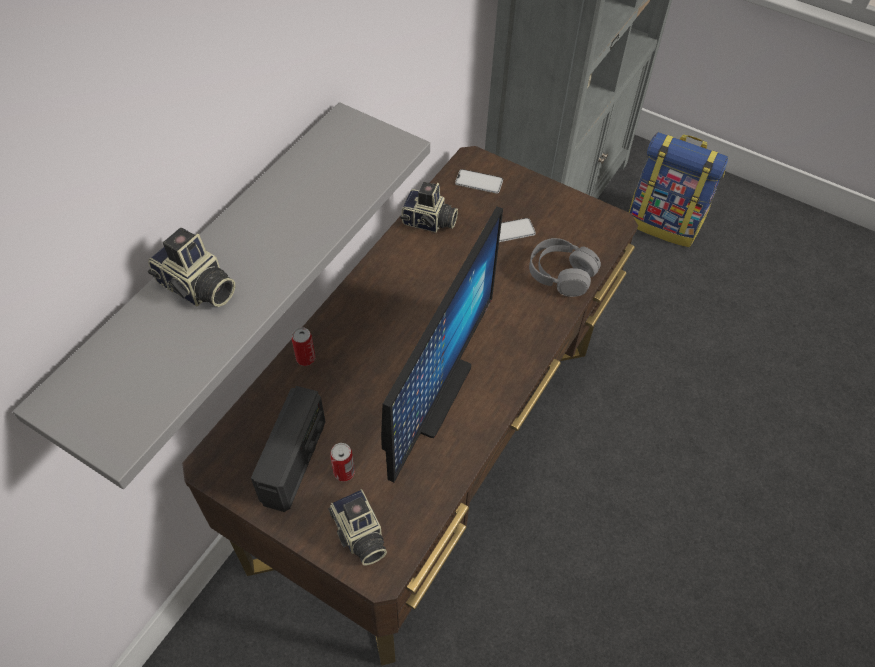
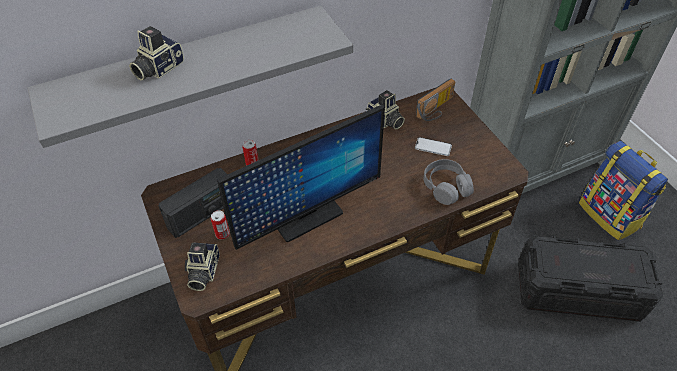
camera: 35 degrees right, 5 degrees down
(196, 288) = (157, 68): camera -> camera turned 60 degrees clockwise
(479, 182) = (436, 110): phone -> radio
(686, 323) = (578, 290): none -> black storage box

